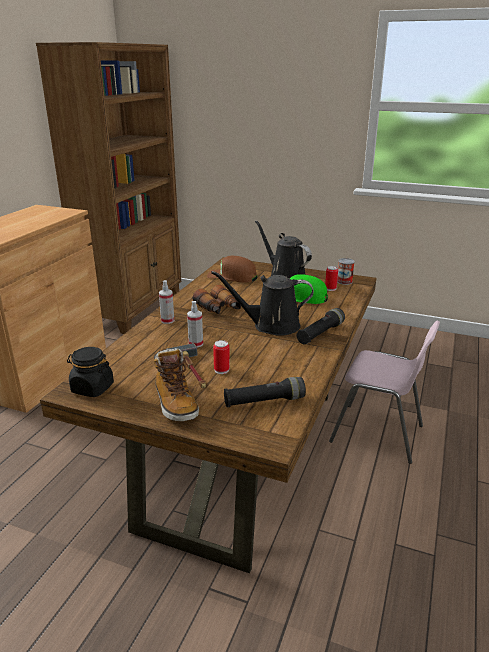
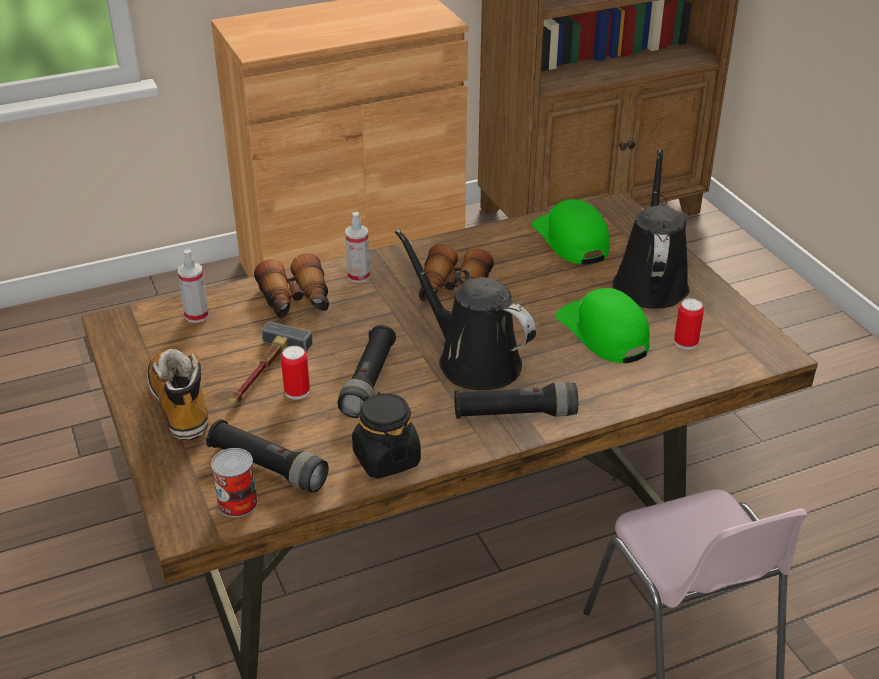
camera: 45 degrees right, 10 degrees up
(92, 388) = (140, 331): black jar -> black jar (386, 458)
(155, 341) = (296, 302): none -> binoculars
(175, 403) = (180, 405): boot -> boot turned 135 degrees clockwise
(195, 344) = (332, 333): spray bottle -> spray bottle (197, 315)
(232, 276) = (571, 240): brown cap -> green cap
(245, 351) = (369, 382): none -> black flashlight
(344, 281) = (739, 341): can -> can (237, 503)

